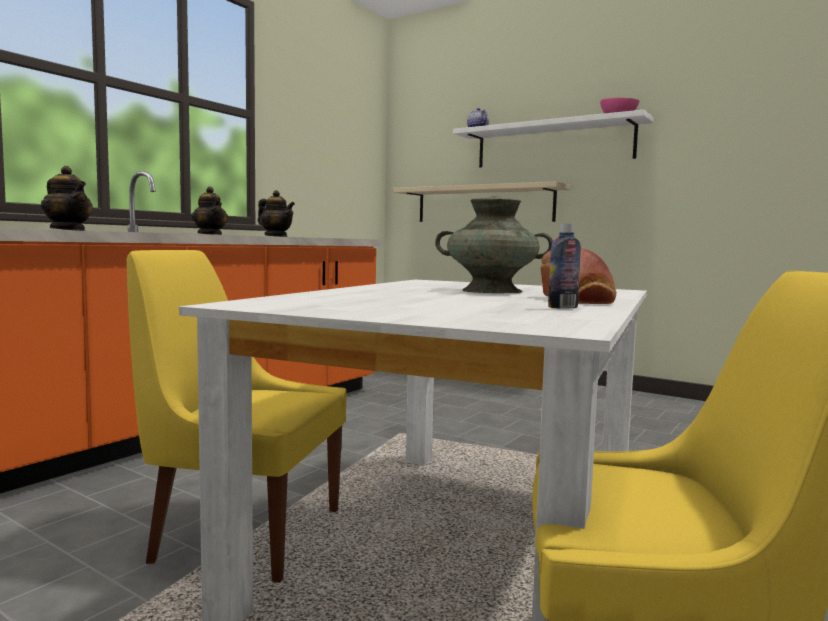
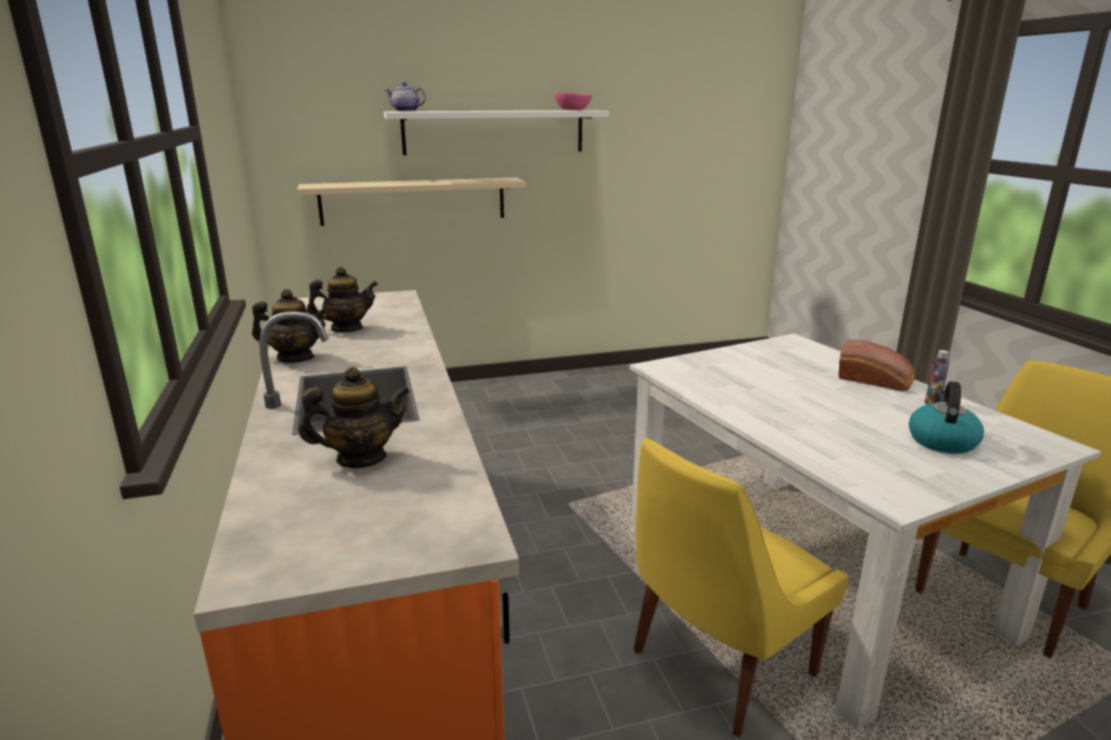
camera: 50 degrees left, 15 degrees up
(443, 309) = (941, 441): none -> kettle
(491, 291) = (792, 381): turquoise vase -> none

